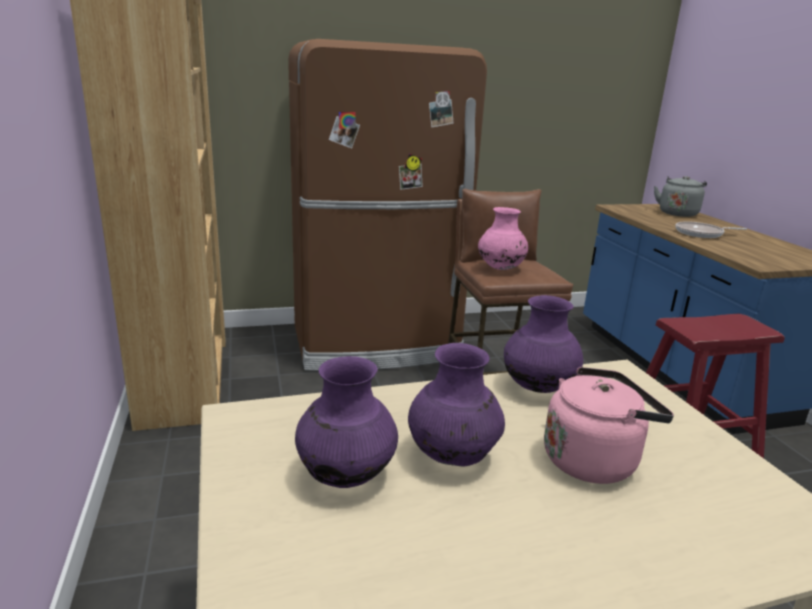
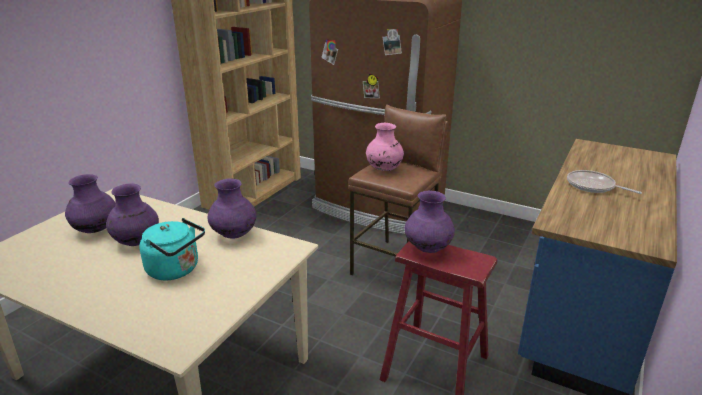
camera: 45 degrees right, 5 degrees up
(593, 460) = (176, 270): pink kettle -> turquoise kettle
(677, 213) = (641, 164): grey kettle -> none
(697, 326) = (428, 249): none -> purple vase

